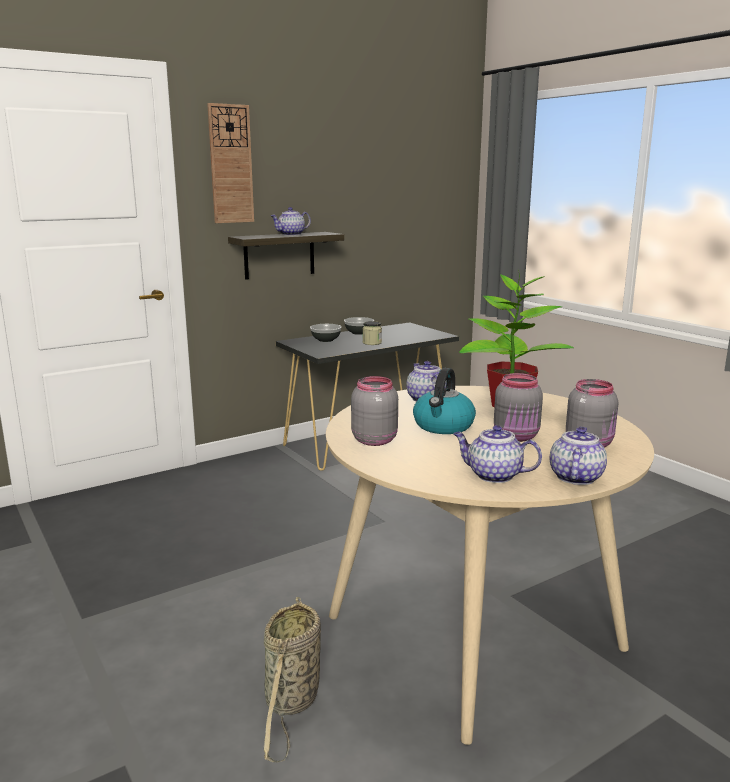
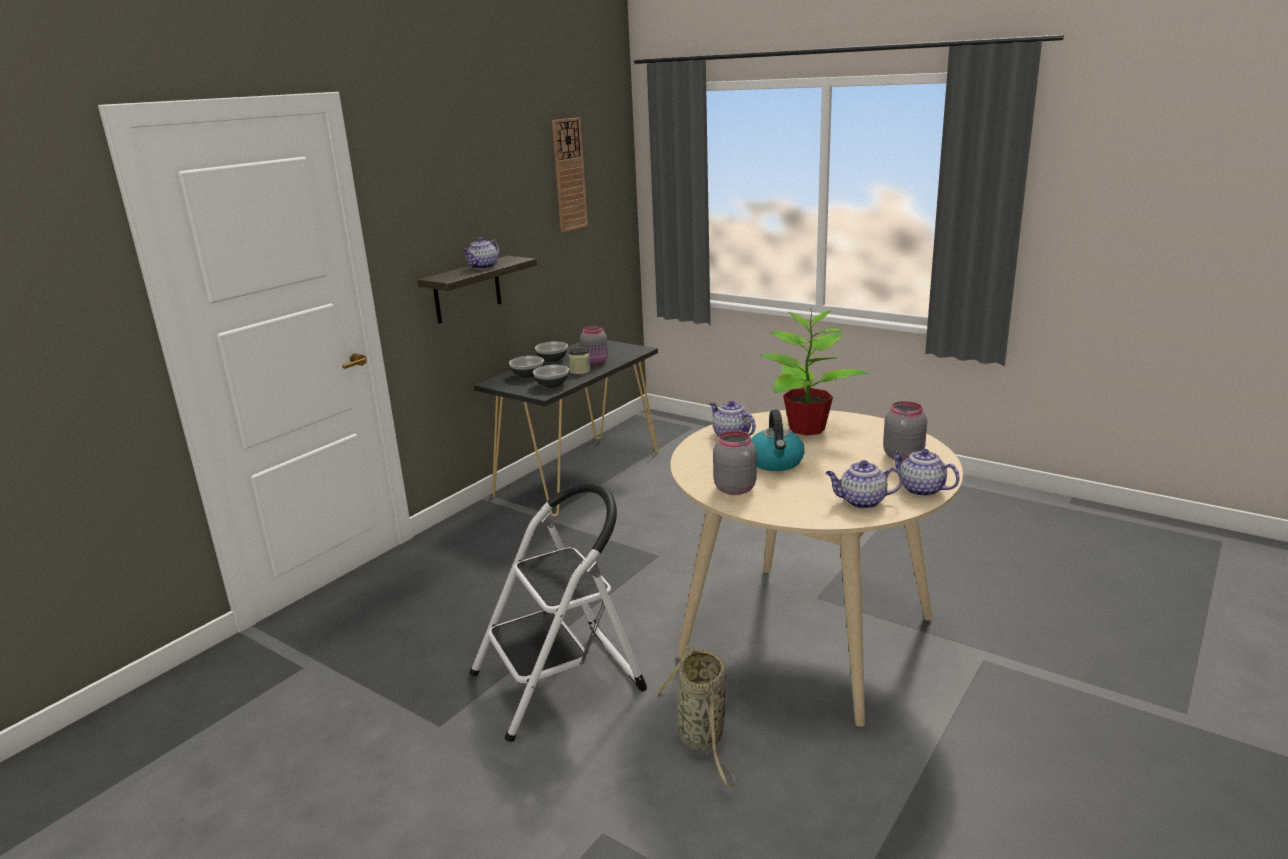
camera: 20 degrees left, 5 degrees up
(212, 609) = (563, 681): none -> step ladder
(231, 164) = (412, 198): wall clock -> wall clock (569, 175)
(337, 349) = (552, 385): none -> bowl
(517, 437) = (844, 461): grey jar -> grey jar (595, 362)
(575, 477) = (920, 489): teapot -> teapot turned 45 degrees counterclockwise

